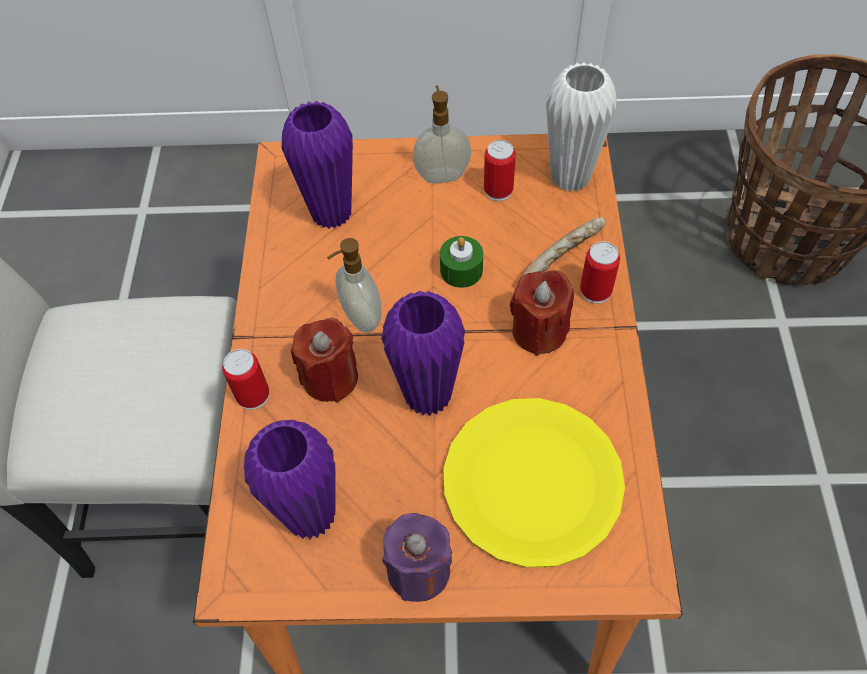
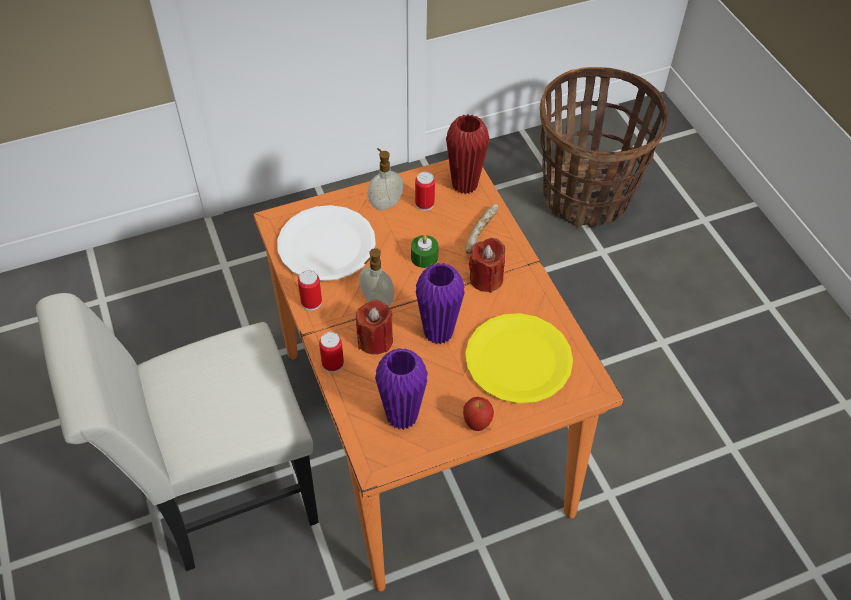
camera: 25 degrees left, 5 degrees down
(331, 213) = (326, 245): purple vase -> white plate
(419, 570) = (477, 424): purple candle -> apple
(570, 177) = (464, 185): white vase -> red vase
(595, 291) = (508, 247): can -> can (311, 302)

